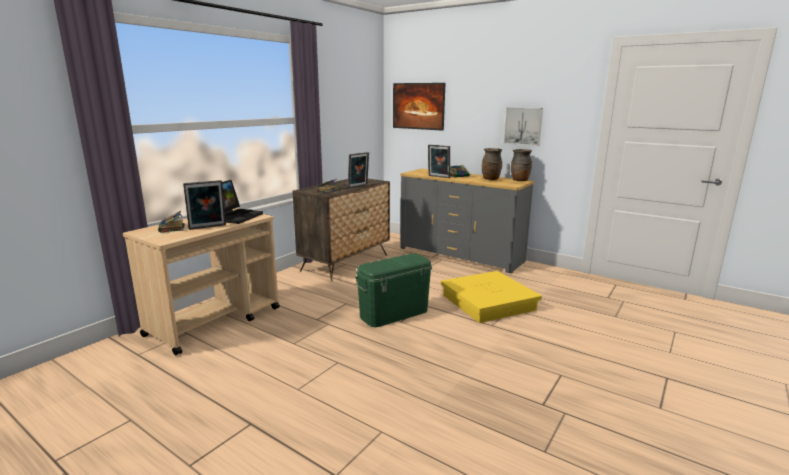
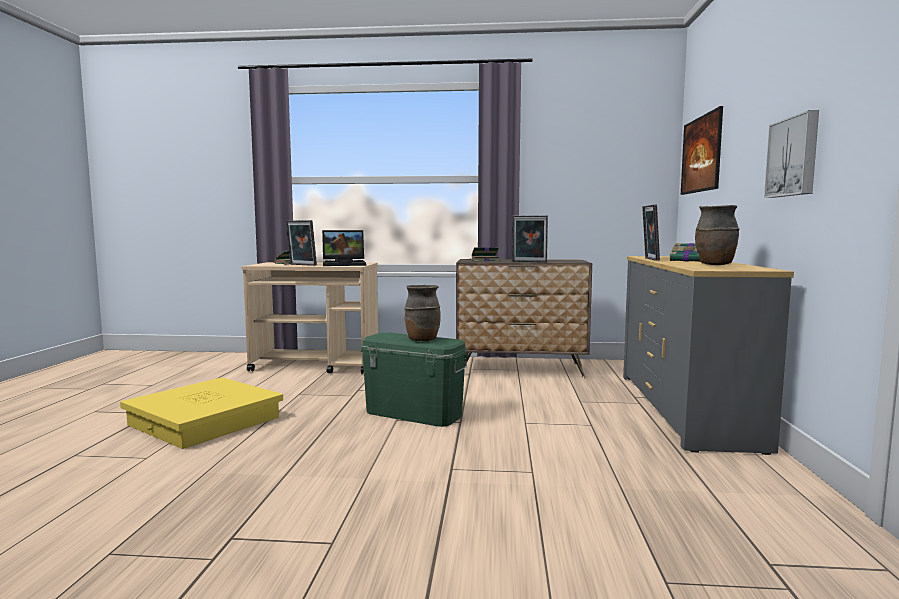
camera: 60 degrees right, 10 degrees down
(488, 302) = (532, 454): yellow storage box -> yellow storage box (205, 421)
(519, 180) = (759, 268): brown vase -> brown vase (422, 340)

